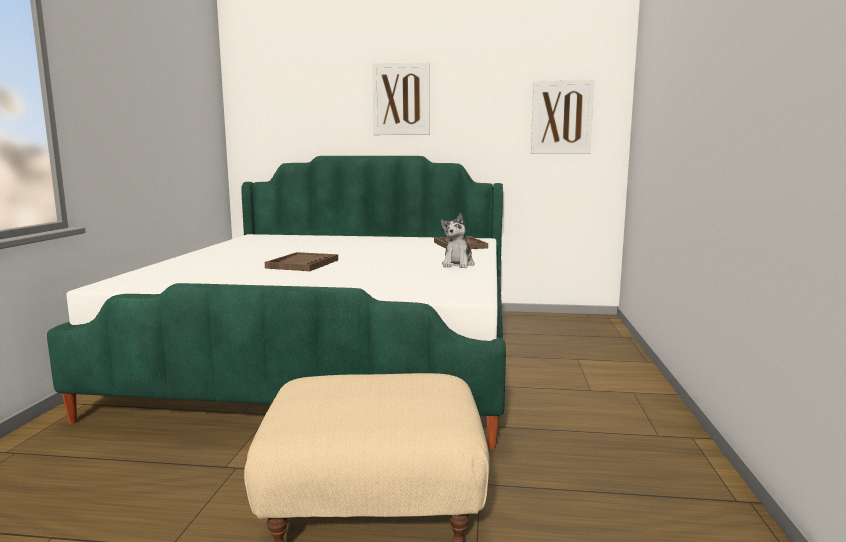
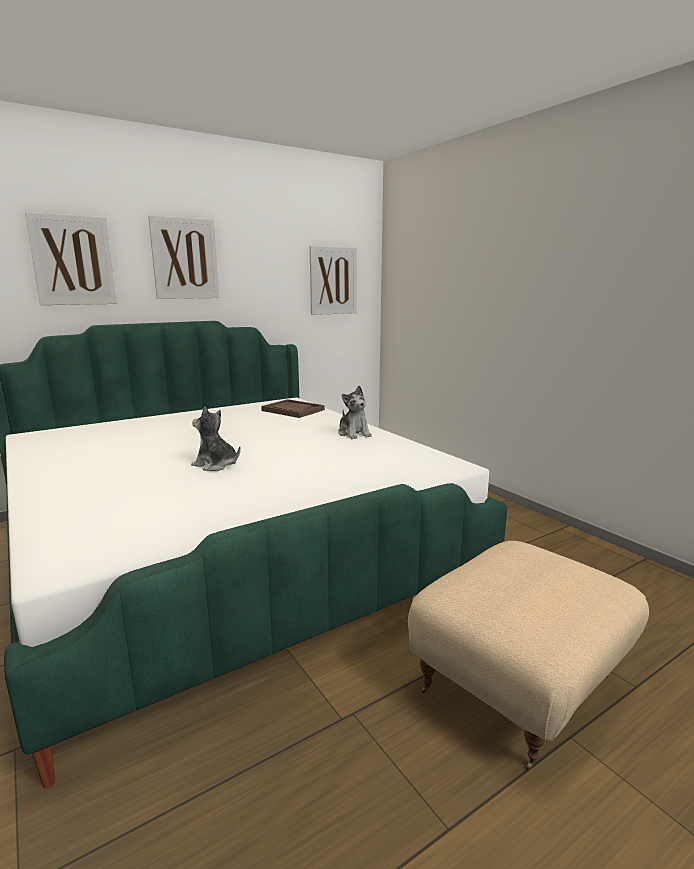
camera: 40 degrees left, 5 degrees up
(303, 264) = (216, 465): brown tray -> plush toy
(312, 104) = (73, 260): none -> picture

